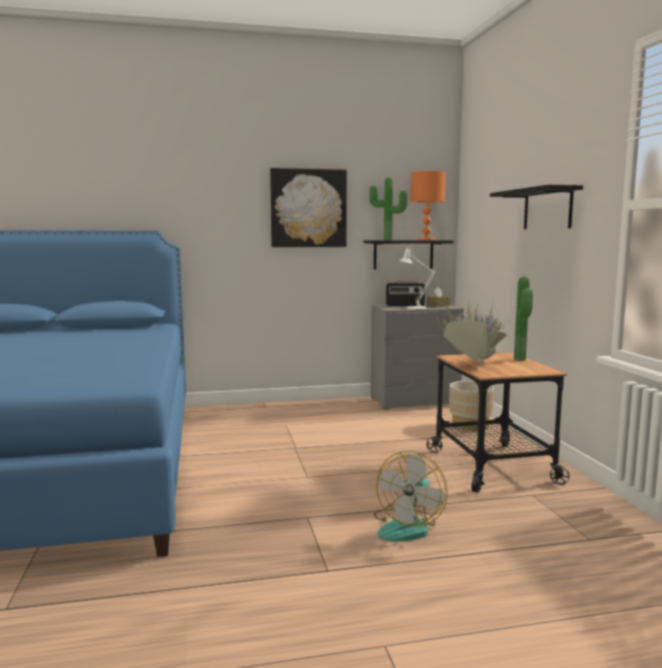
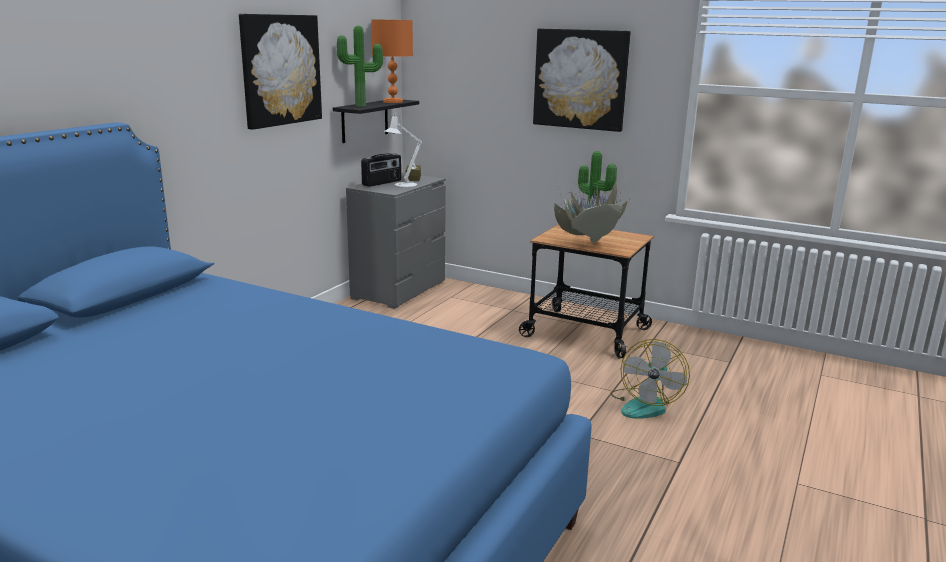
camera: 50 degrees left, 10 degrees up
(408, 526) = (645, 405): fan -> fan turned 45 degrees clockwise
(470, 426) = (495, 301): beige planter -> none
(547, 209) = (580, 79): black shelf -> picture

